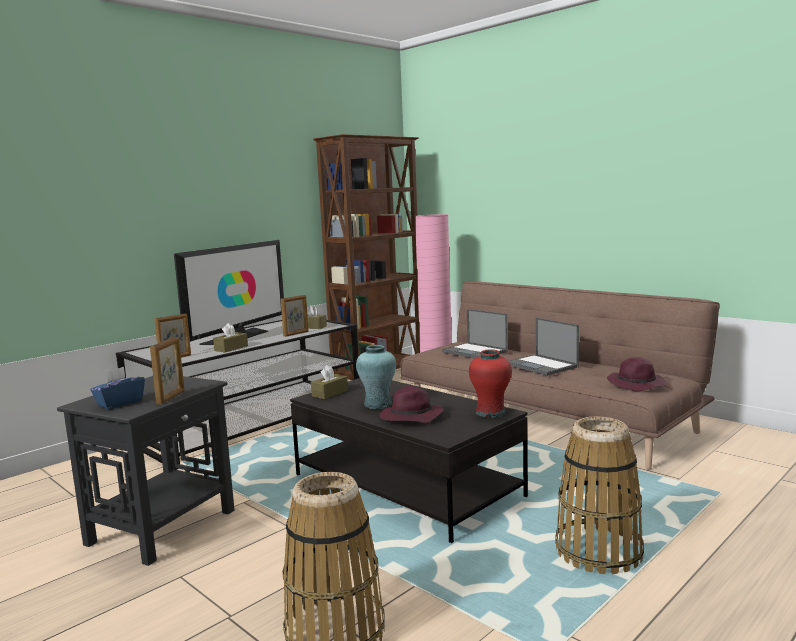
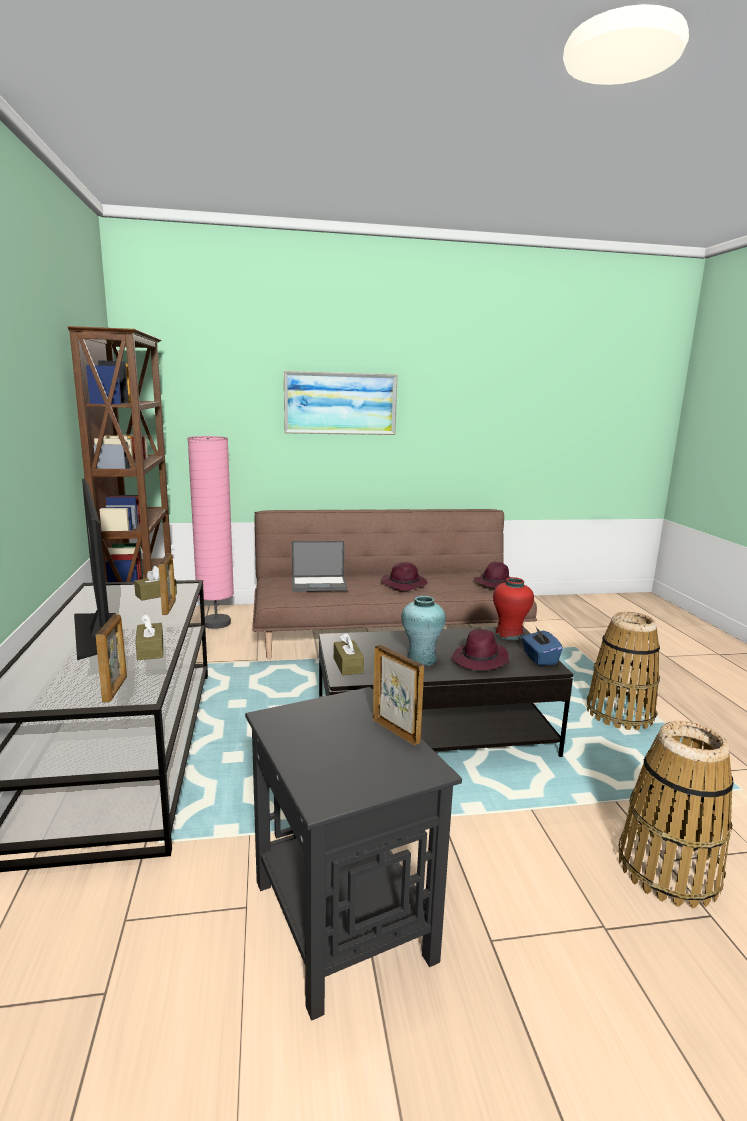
camera: 55 degrees left, 5 degrees up
(120, 403) = (370, 768): blue tissue box -> blue tissue box (539, 658)
(542, 366) = (405, 584): laptop -> purple hat
(563, 178) = (340, 403): none -> picture

